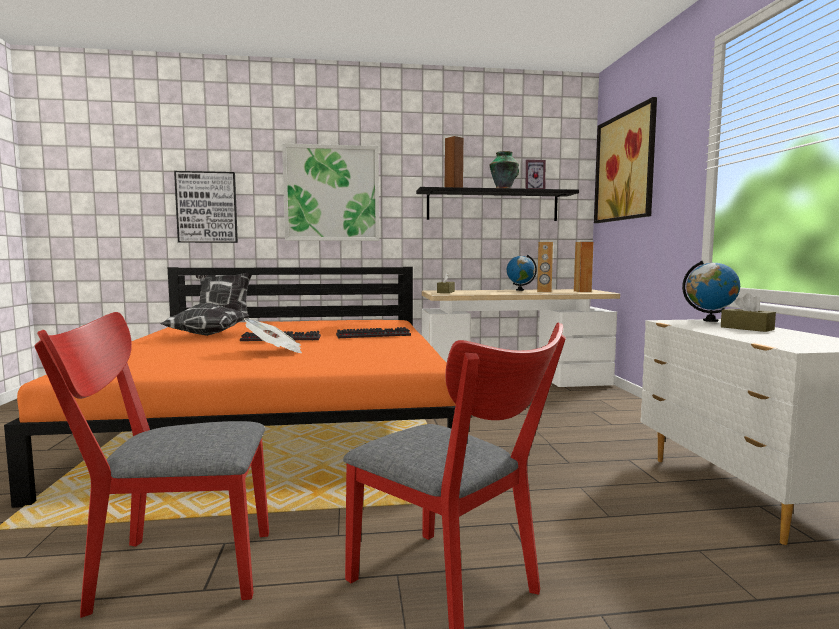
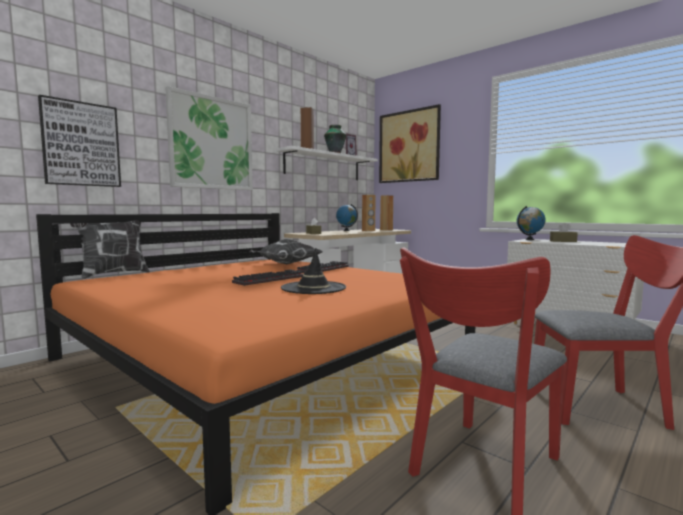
camera: 40 degrees left, 0 degrees up
(206, 335) = (175, 286): pillow -> pillow (285, 264)
(275, 351) = (313, 288): newspaper -> black hat
(492, 206) = (323, 166): black shelf -> white shelf

